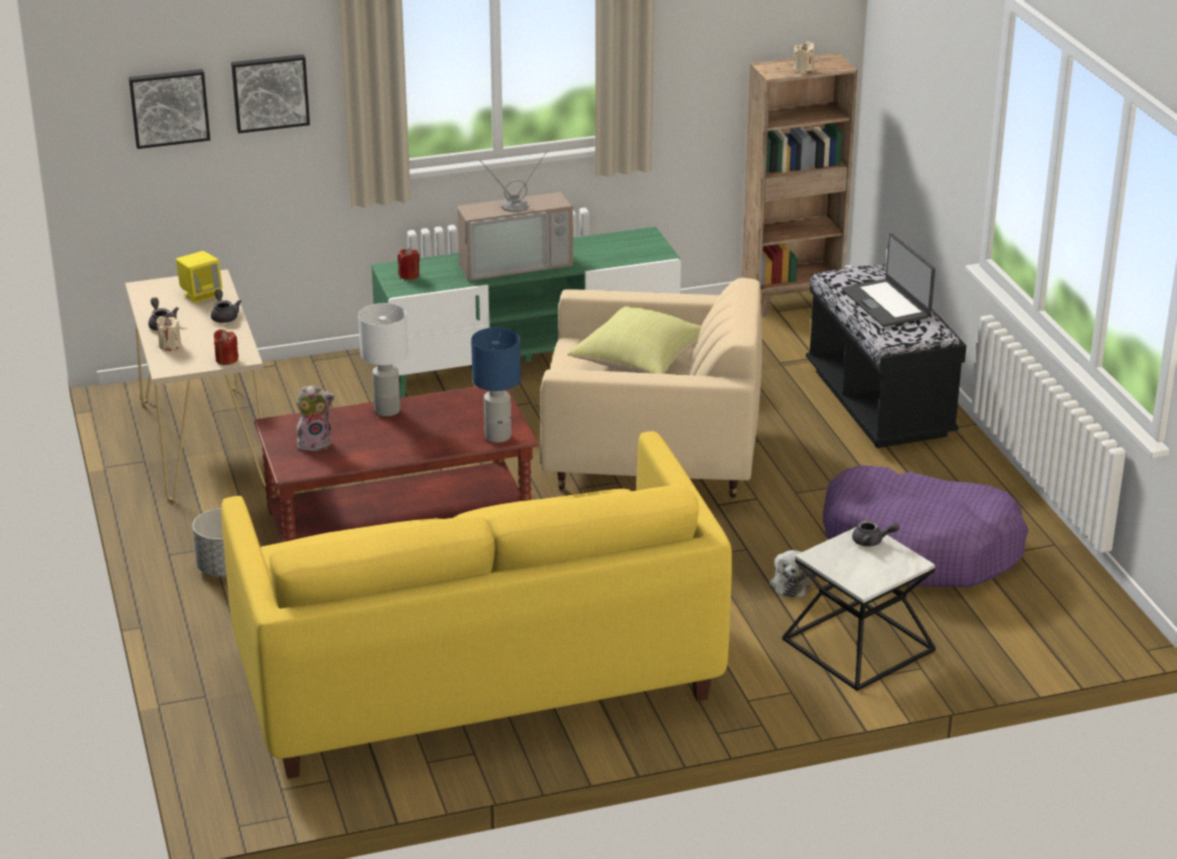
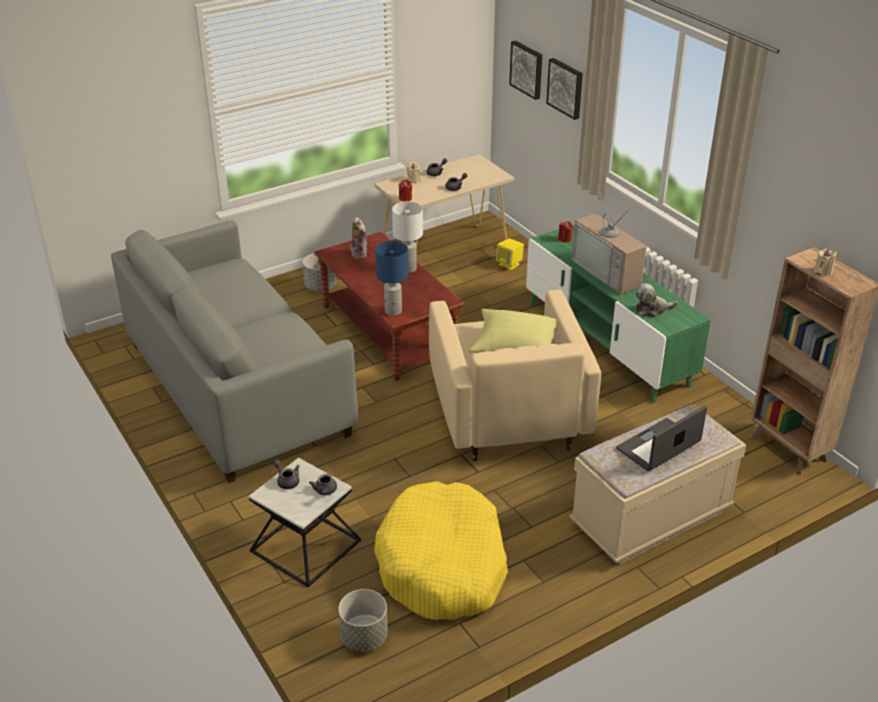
camera: 75 degrees right, 5 degrees up
(201, 294) = (477, 176): yellow speaker -> yellow speaker (509, 264)
(475, 675) = (236, 388): yellow sofa -> grey sofa
(791, 583) = (373, 503): plush toy -> plush toy (652, 310)
(841, 567) = (287, 480): none -> grey teapot
(879, 403) = (651, 518): black bench -> beige bench
(921, 548) = (443, 565): purple dog bed -> yellow dog bed
(1028, 618) = (364, 637): none -> grey planter

